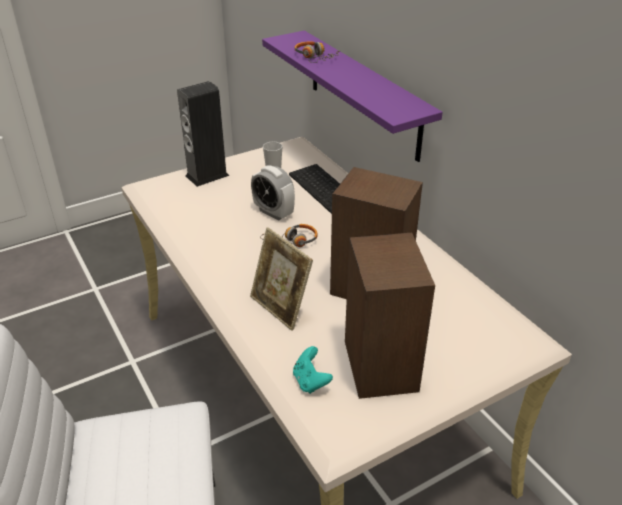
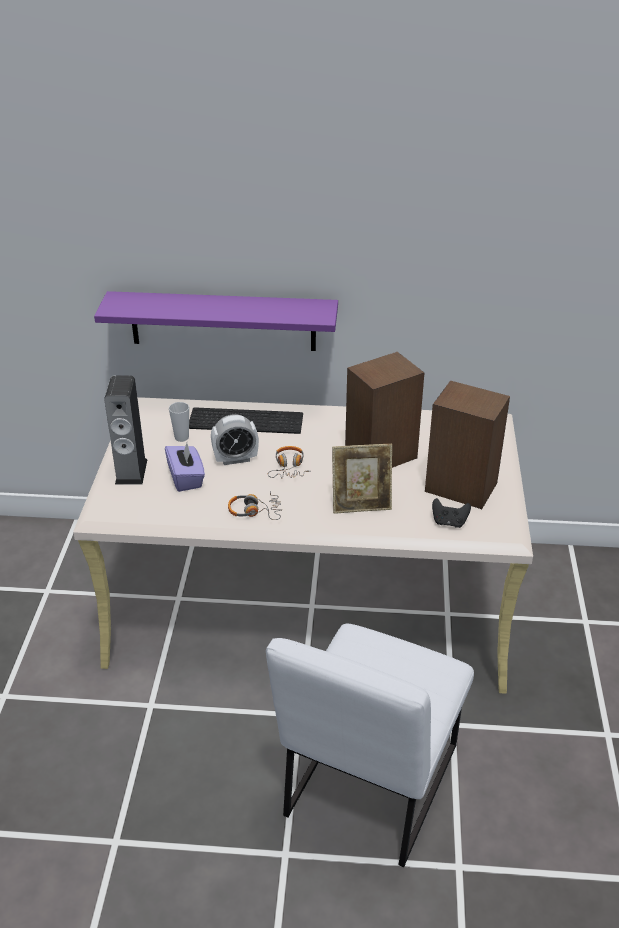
camera: 55 degrees left, 0 degrees up
(223, 201) = (186, 478): none -> purple tissue box
(310, 381) = (449, 522): turquoise game controller -> black game controller
(314, 57) = (175, 308): headphones -> headphones (255, 511)

